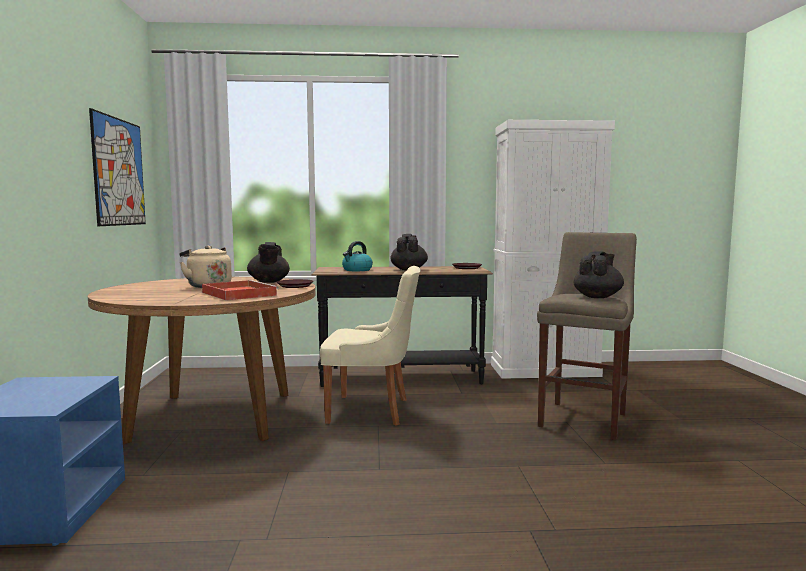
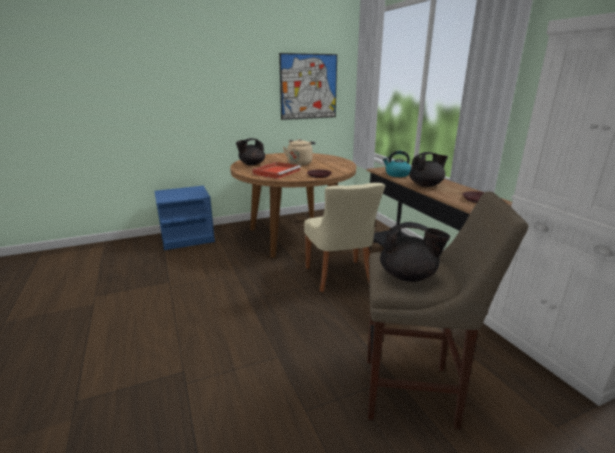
camera: 70 degrees right, 15 degrees up
(269, 282) = (331, 168): black teapot -> black teapot (251, 164)

